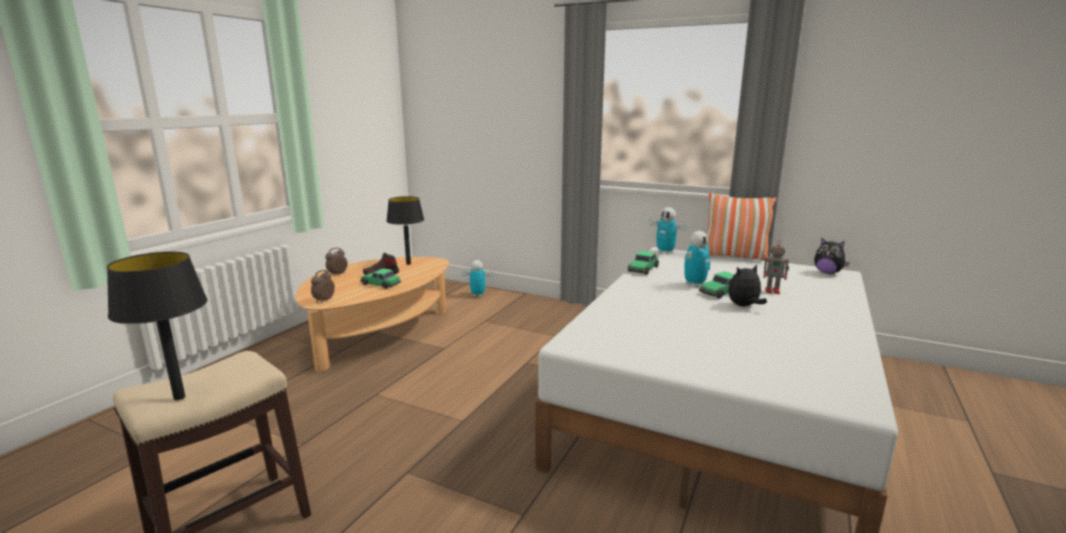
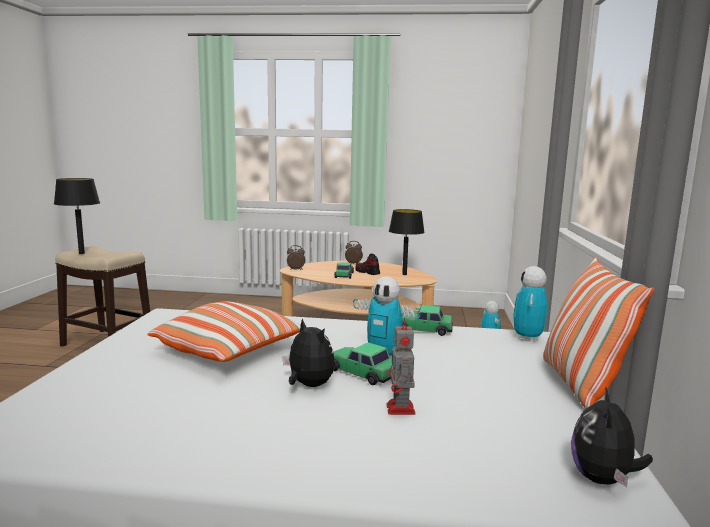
camera: 70 degrees right, 5 degrees down
(681, 322) = (230, 351): none -> pillow

